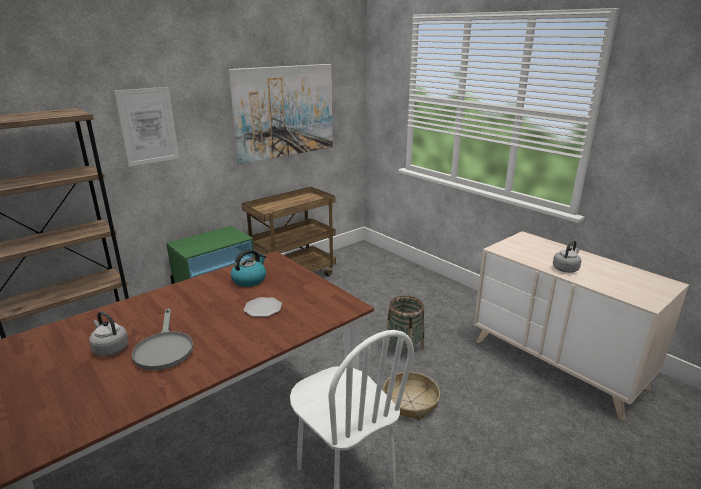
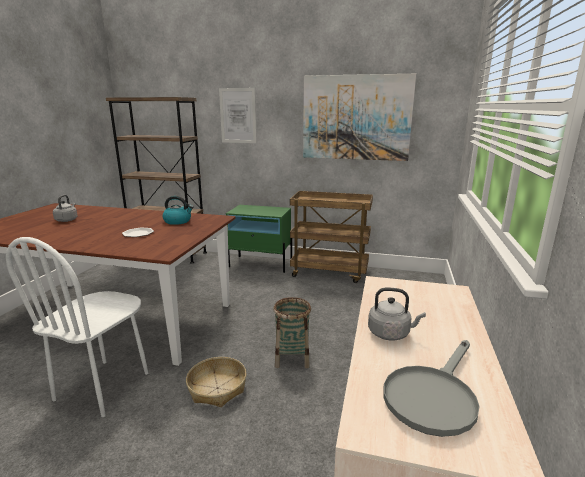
camera: 55 degrees right, 5 degrees down
(164, 349) = (71, 228): grey frying pan -> grey frying pan (433, 396)

